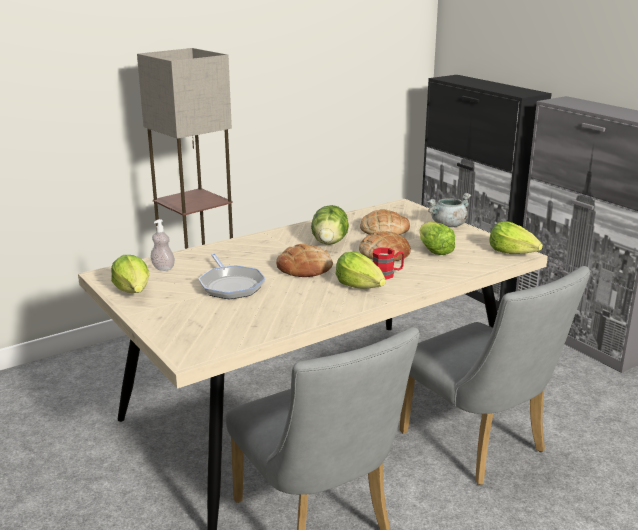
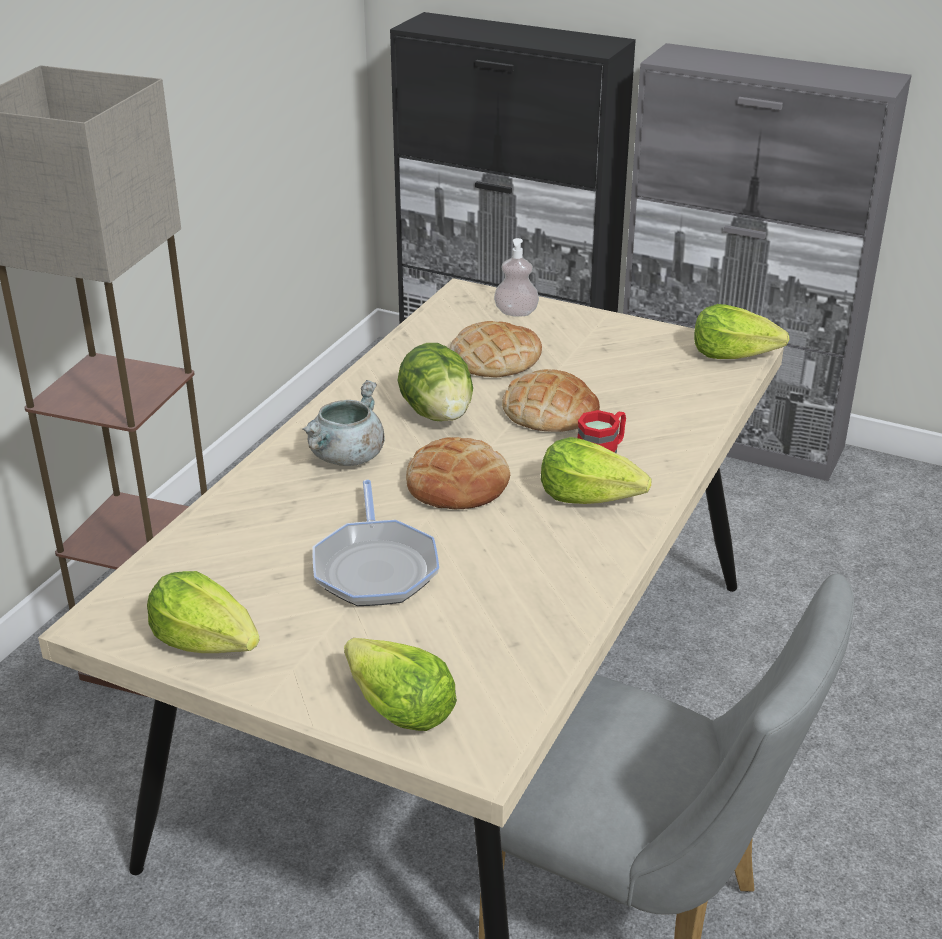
camera: 30 degrees left, 10 degrees up
(163, 268) = (202, 567): soap dispenser -> soap dispenser (516, 312)
(231, 285) = (375, 567): frying pan -> frying pan turned 45 degrees clockwise
(434, 250) = (617, 382): lettuce -> lettuce (398, 709)
(448, 225) = (583, 321): grey cooking pot -> grey cooking pot (347, 457)
(480, 446) = (750, 680): grey chair -> none

